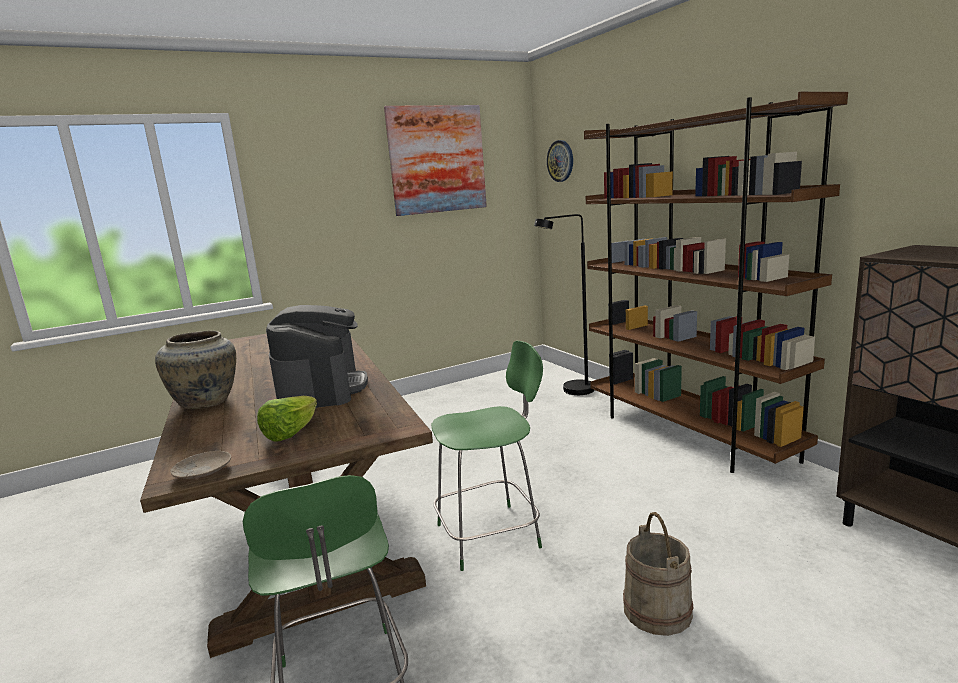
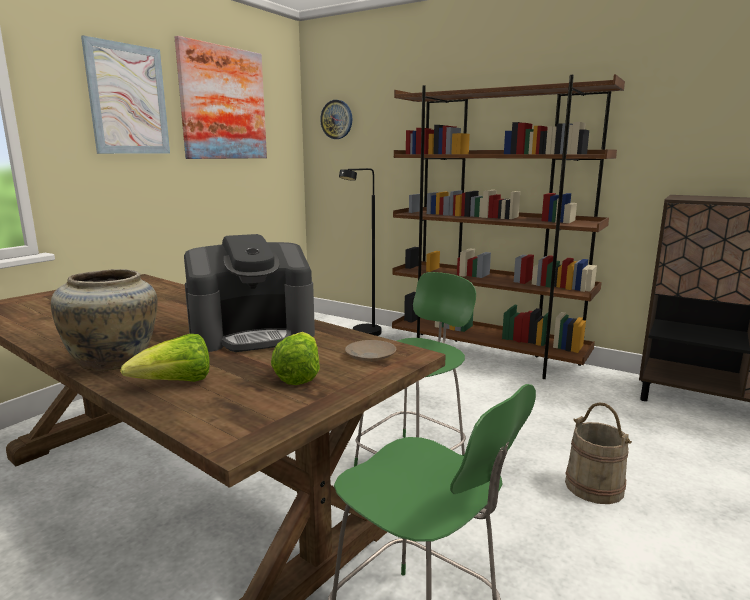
camera: 30 degrees left, 0 degrees up
(202, 471) = (258, 427): beige plate -> beige plate (370, 356)
(212, 426) = (176, 383): none -> lettuce
(322, 389) = (253, 333): coffee machine -> coffee machine turned 105 degrees clockwise
(339, 170) = (128, 99): none -> picture

